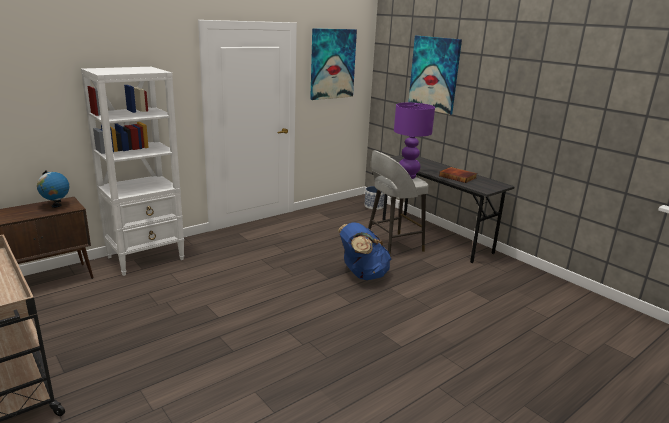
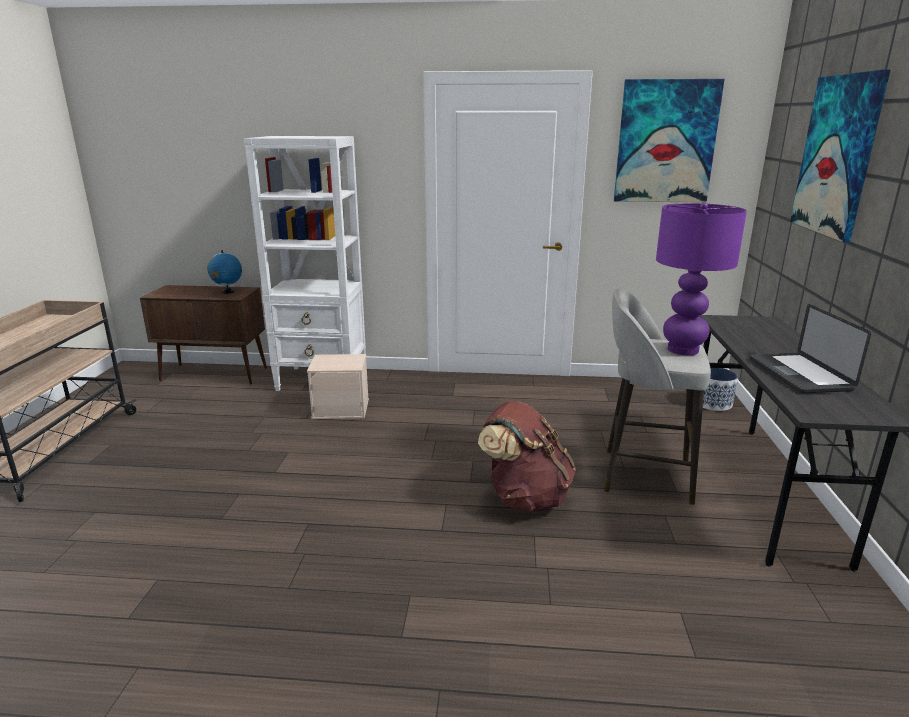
camera: 45 degrees right, 0 degrees up
(193, 270) = (341, 408): none -> beige storage box
(362, 274) = (525, 497): blue backpack -> brown backpack
(458, 177) = (799, 374): book -> laptop

